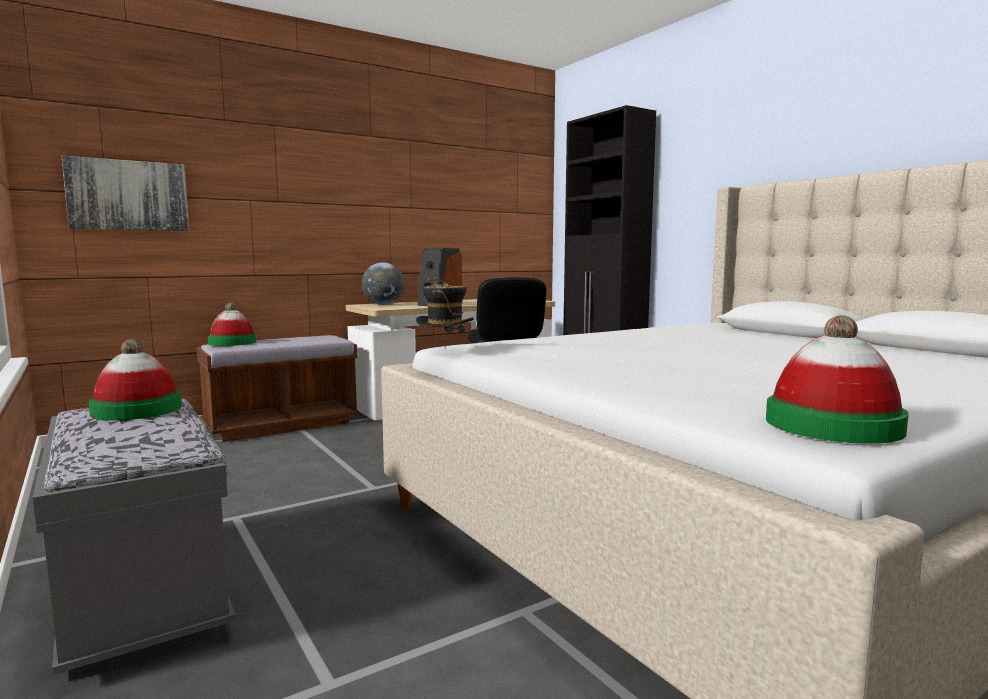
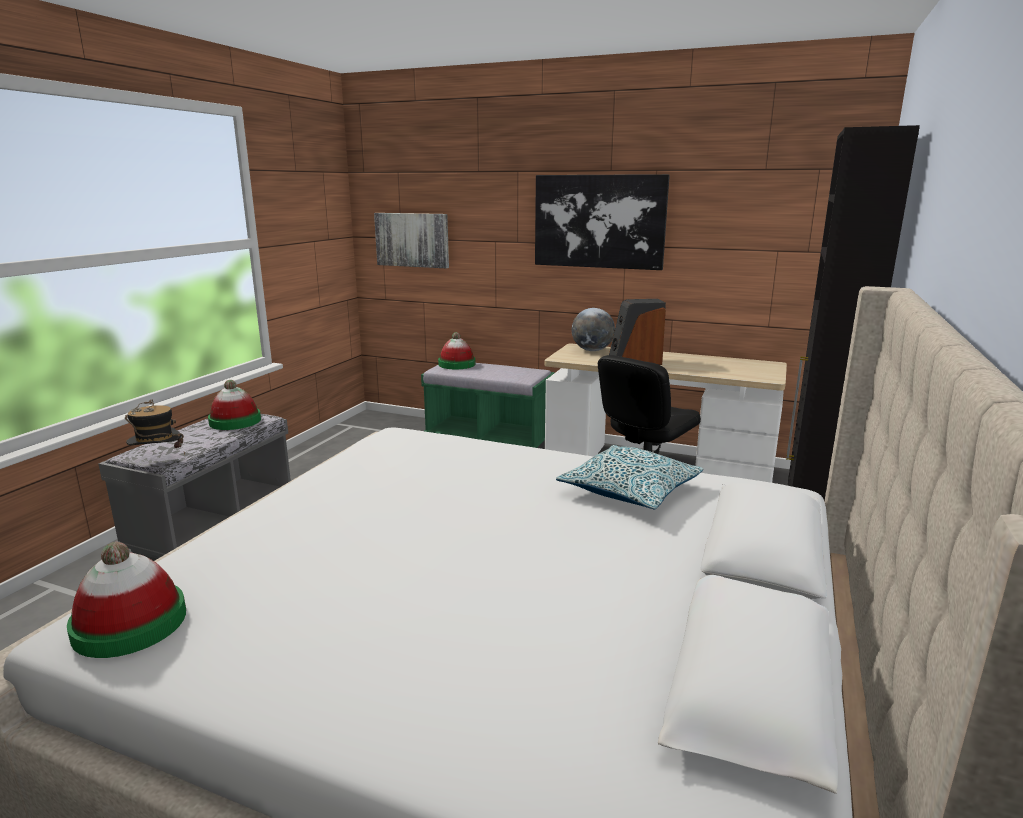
camera: 55 degrees right, 10 degrees up
(281, 425) = (489, 439): brown bench -> green bench
(365, 183) = (599, 221): none -> picture
(445, 353) = (359, 440): hat -> hat (158, 461)
(682, 332) = (630, 490): none -> pillow

